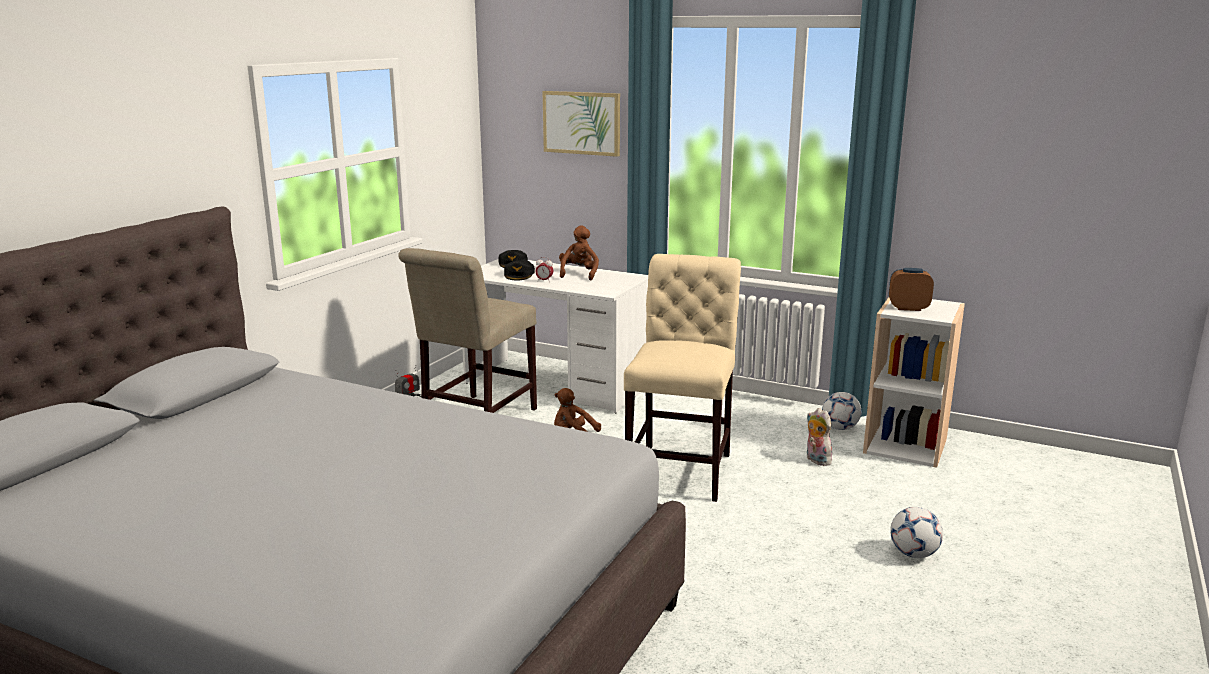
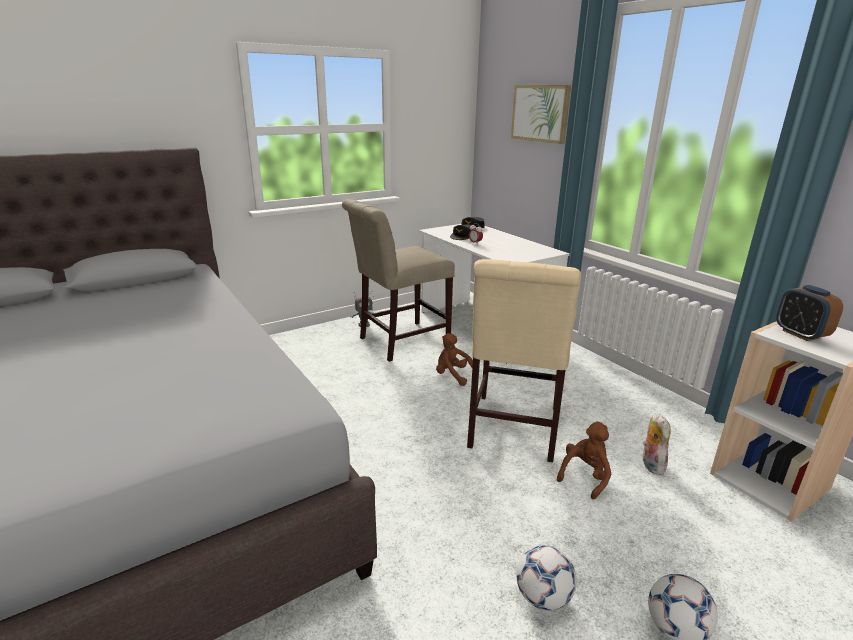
camera: 30 degrees right, 5 degrees up
(579, 274) = (509, 242): brown plush toy -> brown plush toy (585, 476)
(682, 468) = (512, 430): beige chair -> beige chair turned 150 degrees clockwise
(840, 428) = (705, 437): football -> football (543, 597)
(908, 308) = (800, 334): alarm clock -> alarm clock turned 150 degrees counterclockwise

